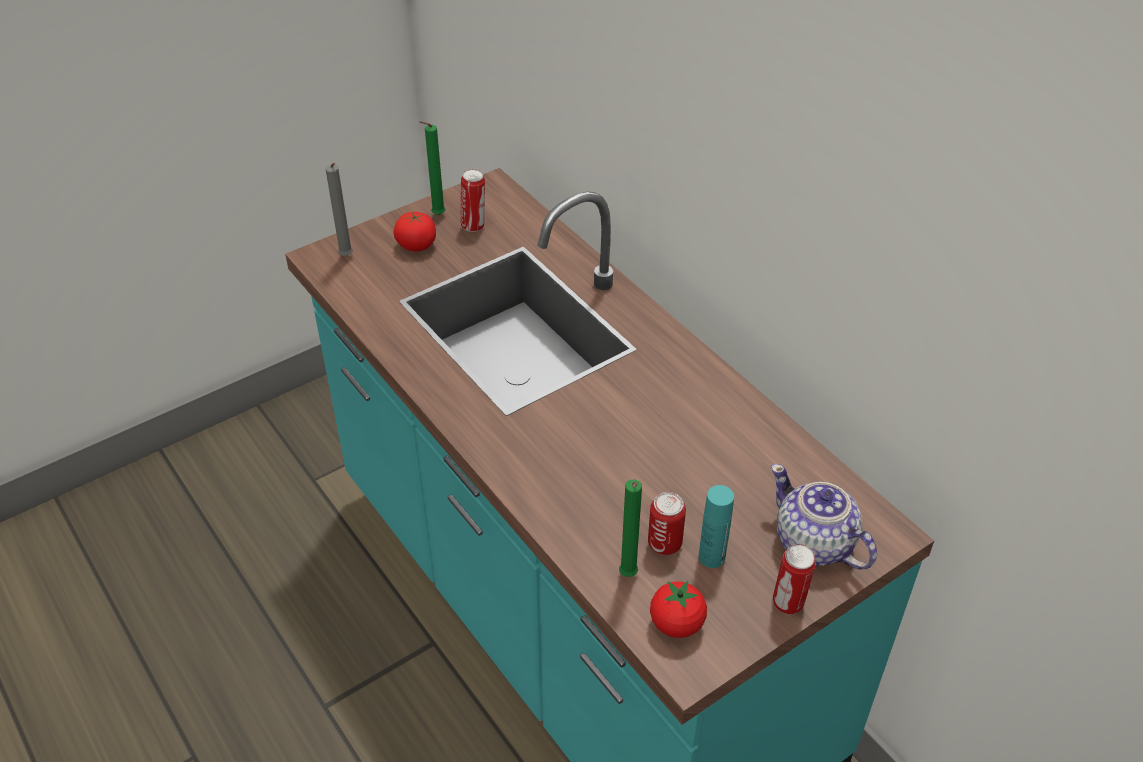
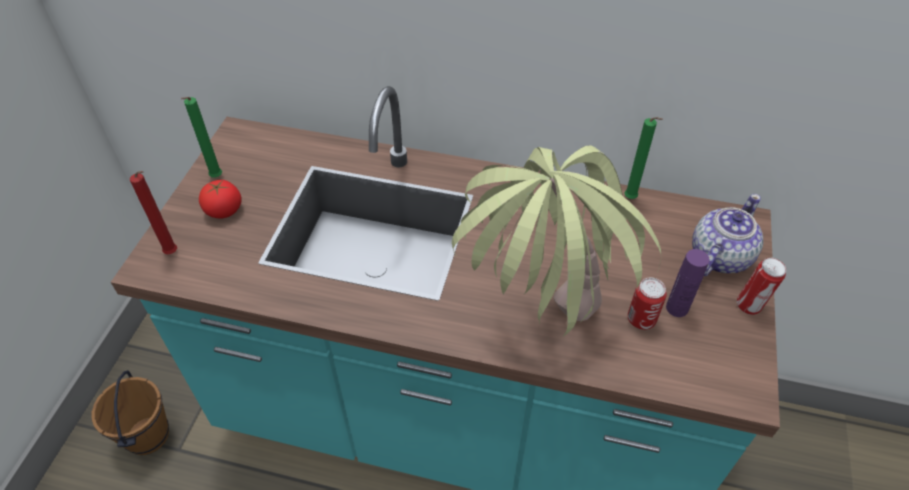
camera: 40 degrees left, 5 degrees up
(299, 451) = (147, 435): none -> brown bucket
(347, 257) = (173, 253): grey candle -> red candle
(474, 225) = (255, 170): can -> none
(557, 492) = (536, 333): none -> potted plant
(627, 576) = (646, 360): green candle -> green candle (631, 199)
(676, 624) = (710, 370): tomato -> none
(711, 557) = (677, 308): turquoise bottle -> purple bottle
(814, 544) = (718, 256): teapot -> teapot turned 120 degrees clockwise

